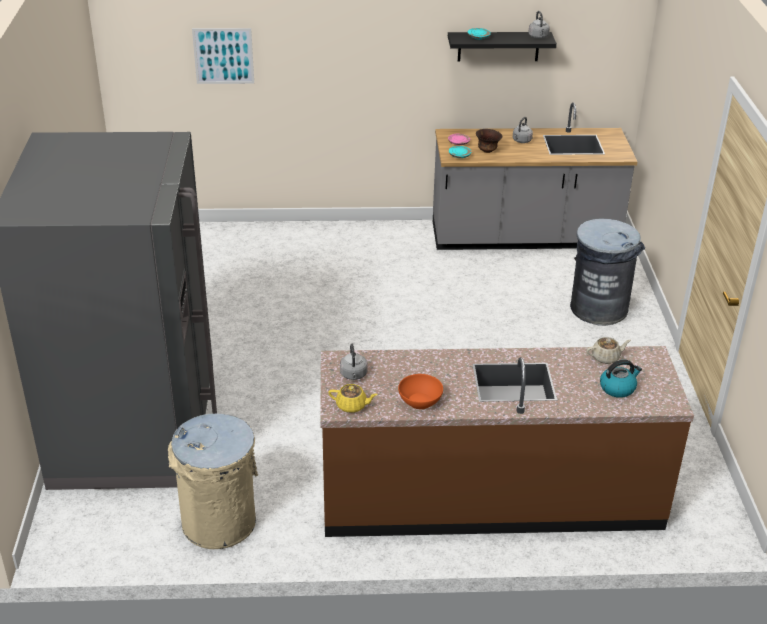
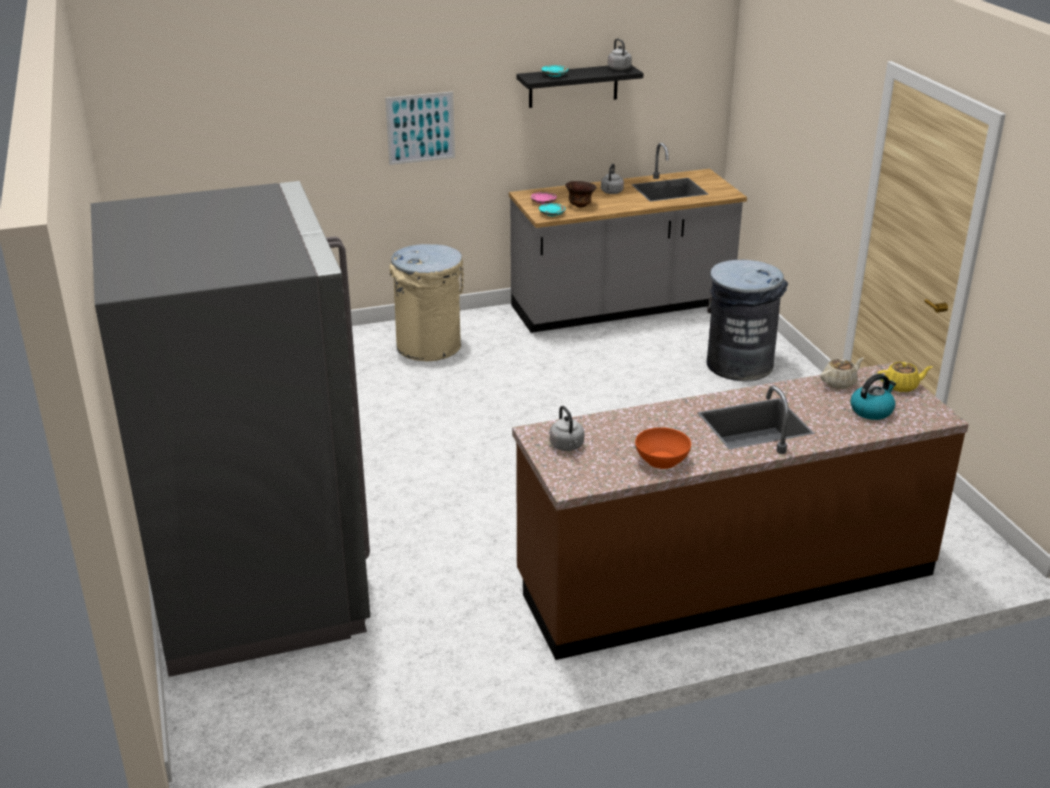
camera: 15 degrees left, 5 degrees down
(219, 523) = (417, 671): beige trash can -> beige trash can (429, 347)
(223, 56) = (254, 127): picture -> picture (420, 128)
(352, 406) = (585, 478): yellow teapot -> yellow teapot (901, 386)

